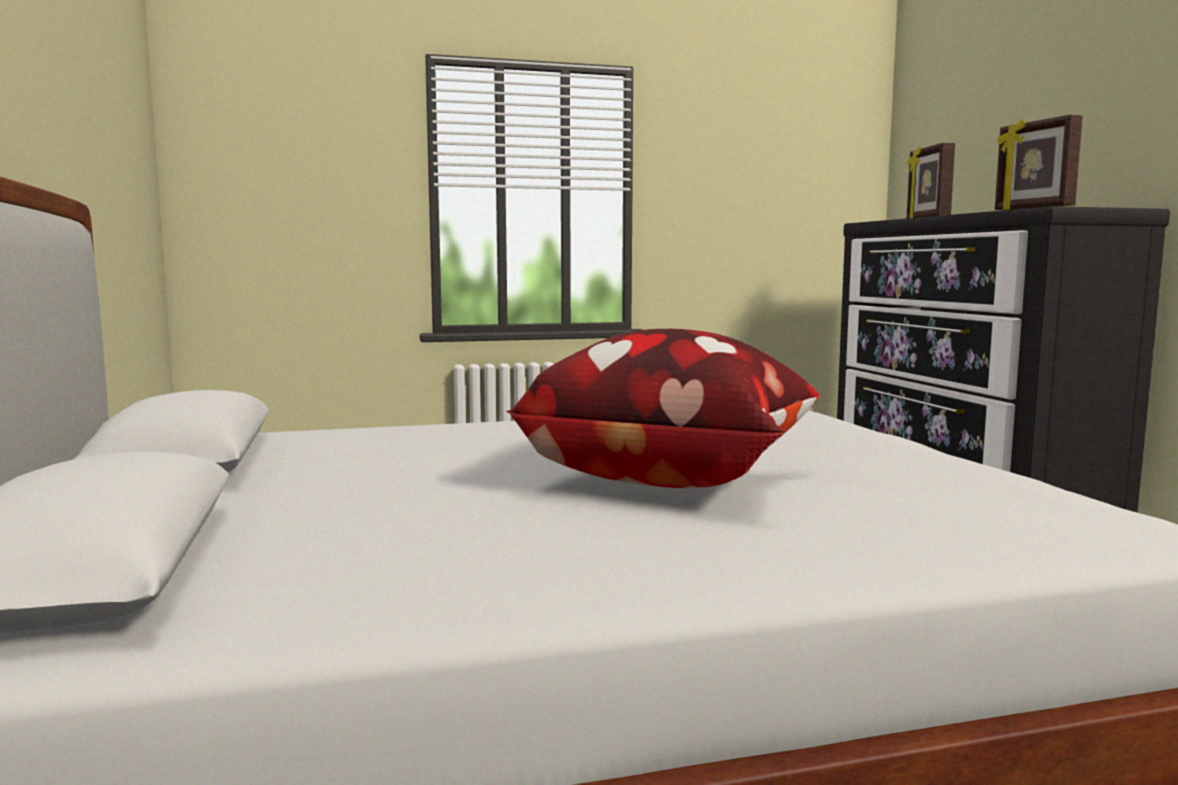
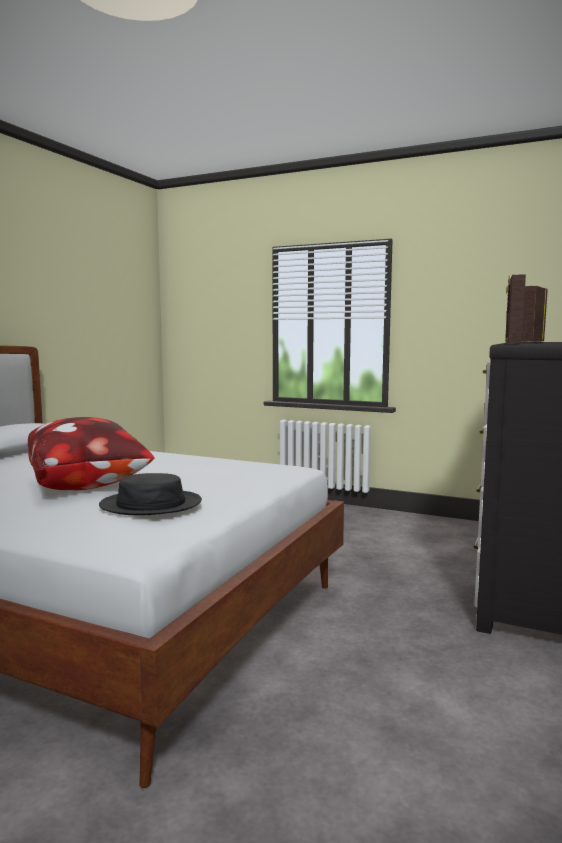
camera: 40 degrees right, 0 degrees up
(911, 475) = (151, 504): none -> black hat

